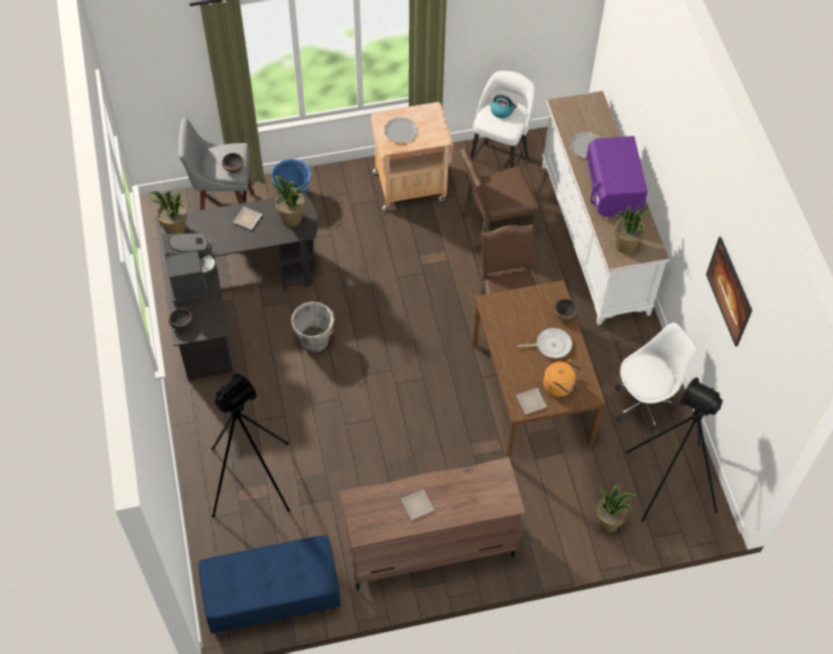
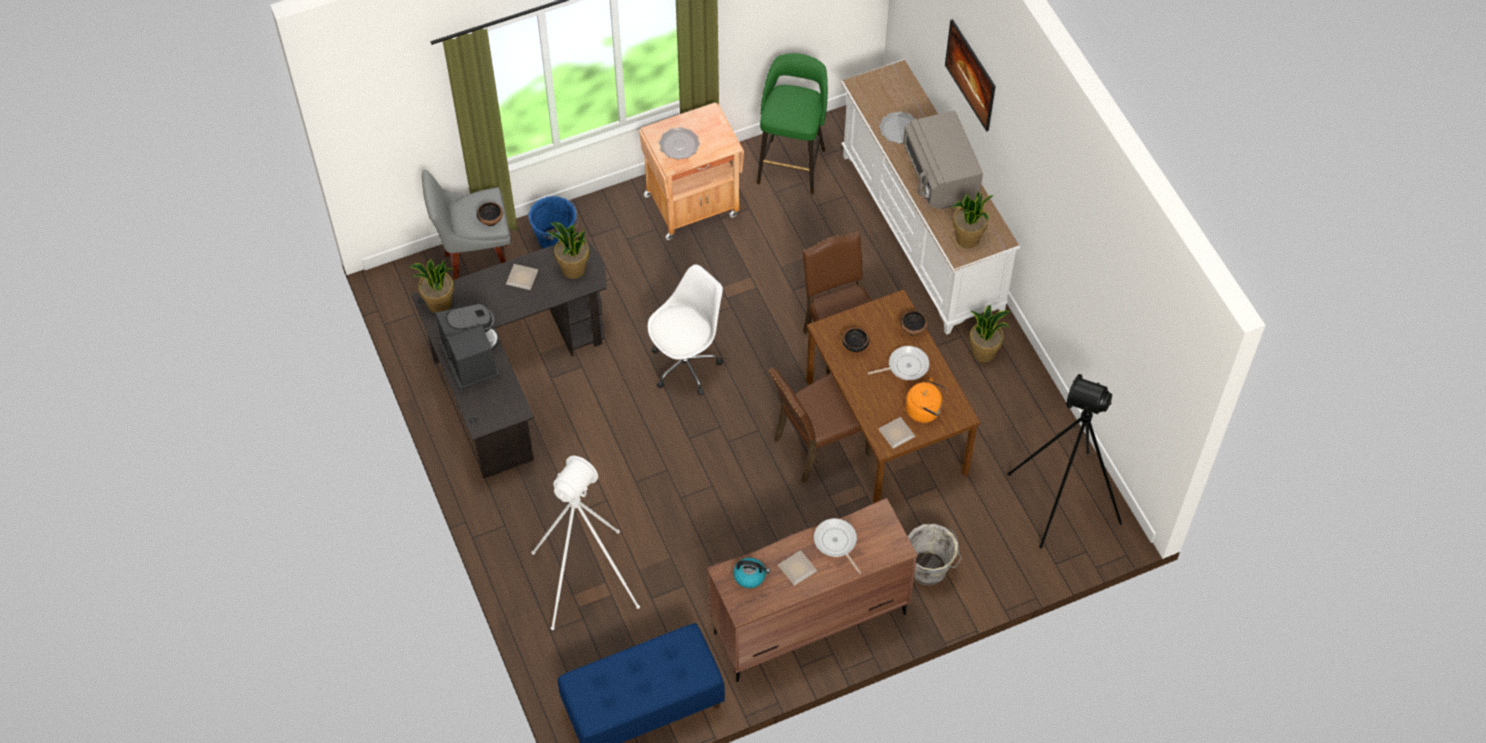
camera: 10 degrees left, 0 degrees up
(181, 323) = (475, 413): bowl -> bowl (855, 345)
(251, 479) = (585, 579): black floor lamp -> white floor lamp
(315, 341) = (622, 408): grey bucket -> grey bucket (929, 570)
(456, 488) = (836, 542): none -> frying pan
(495, 226) = (803, 237): brown chair -> brown chair (818, 445)
(499, 166) = (792, 164): white stool -> green stool
(502, 111) = (791, 101): kettle -> kettle (750, 576)
(608, 522) = (1003, 556): potted plant -> potted plant (984, 352)
(612, 190) = (940, 176): purple microwave -> grey microwave
(643, 405) = (1016, 417): white office chair -> white office chair (686, 365)
(726, 300) = (1095, 283): picture -> picture (969, 86)

